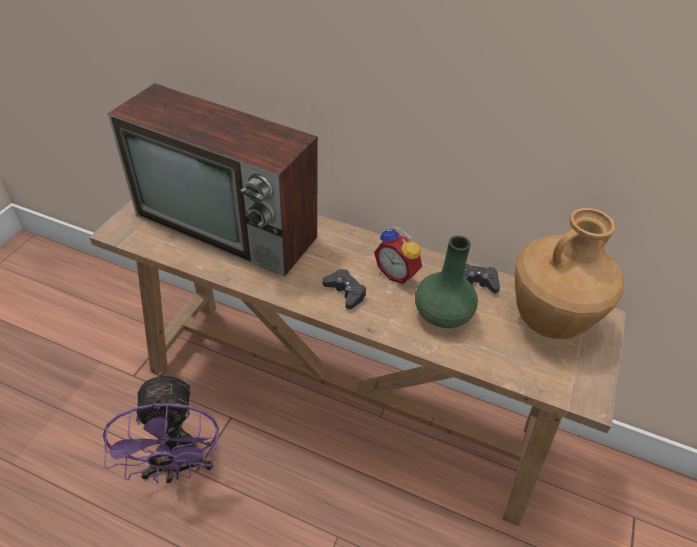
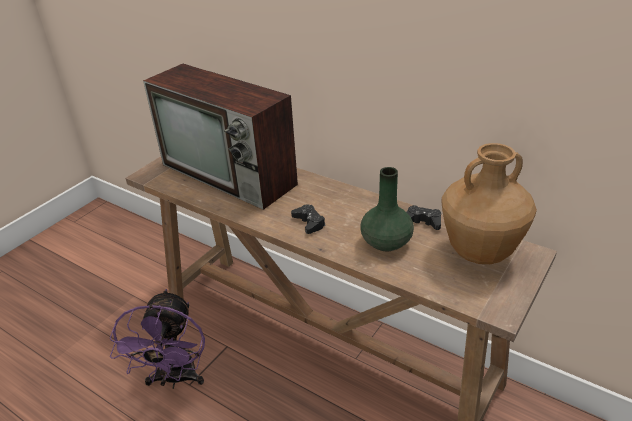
camera: 15 degrees right, 10 degrees down
(397, 273) = (357, 212): alarm clock -> none

